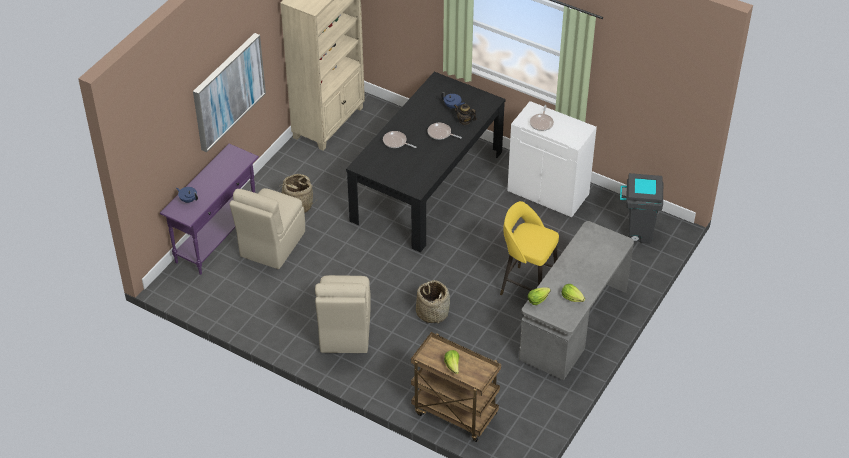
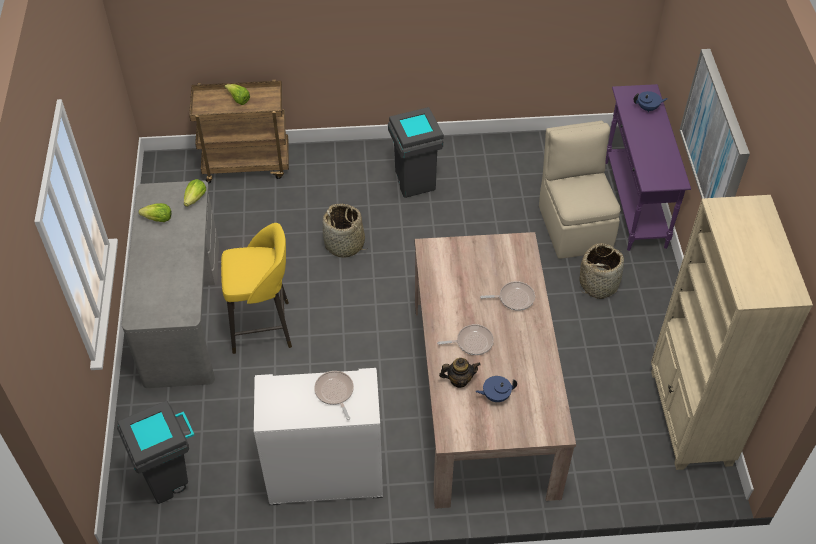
camera: 145 degrees right, 5 degrees up
(344, 331) = (414, 182): beige chair -> grey trash can
(427, 186) = (483, 395): black dining table -> beige dining table

